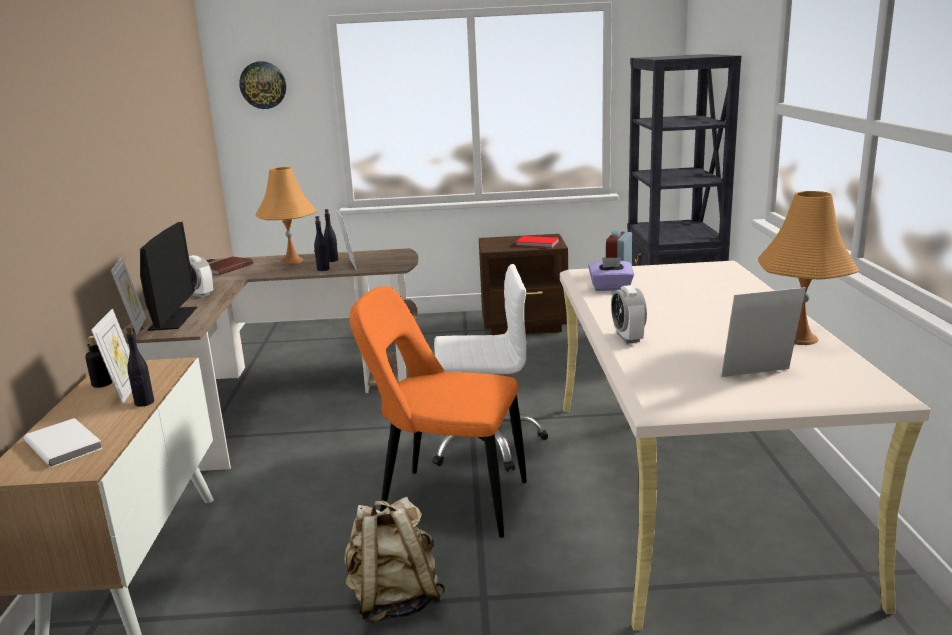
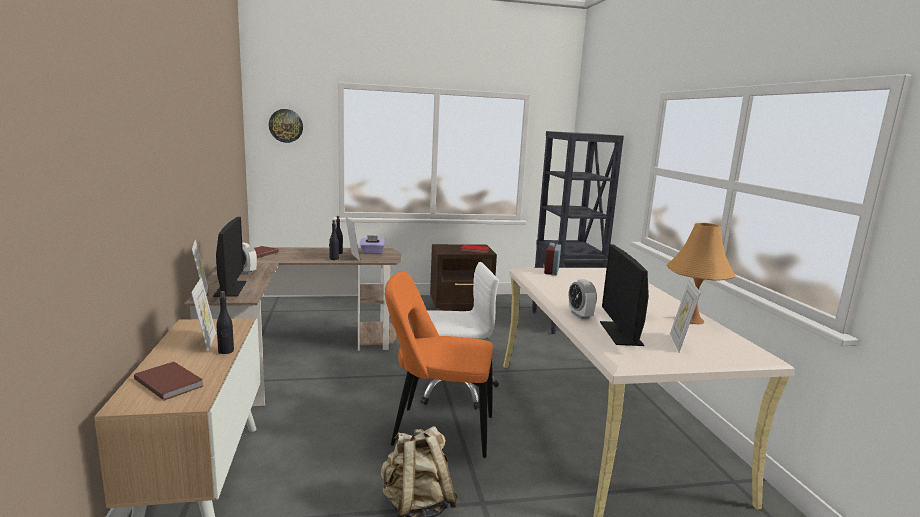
camera: 10 degrees left, 5 degrees down
(65, 444) = (170, 382): white book -> brown book
(102, 384) = (185, 336): bottle -> none
(292, 261) = (307, 251): orange table lamp -> none
(611, 288) = (551, 281): purple tissue box -> purple tissue box (372, 253)
(675, 363) = (620, 333): none -> monitor
(759, 375) = (679, 343): picture frame -> picture frame turned 60 degrees counterclockwise

